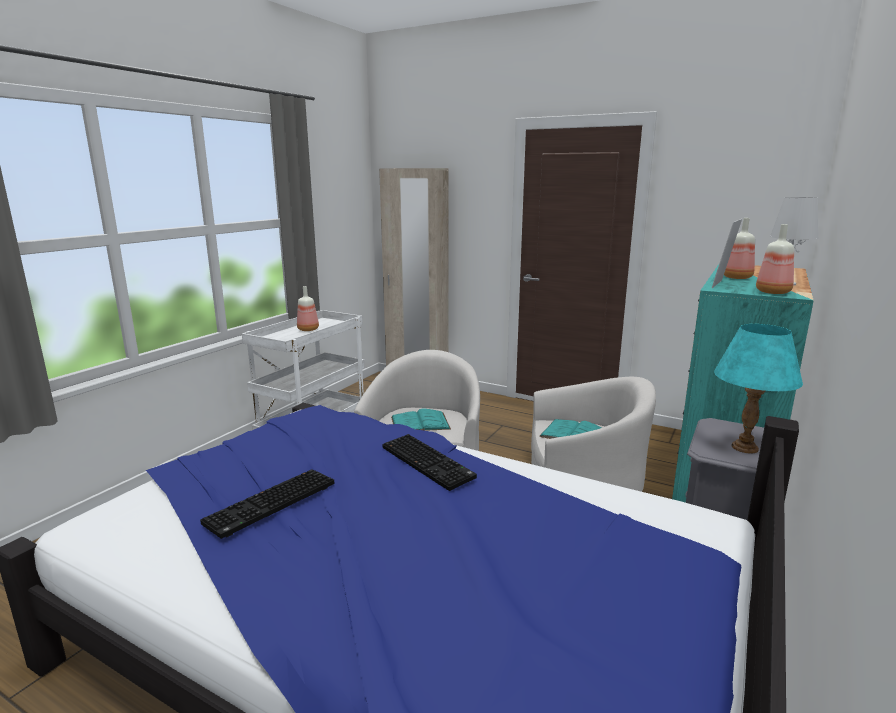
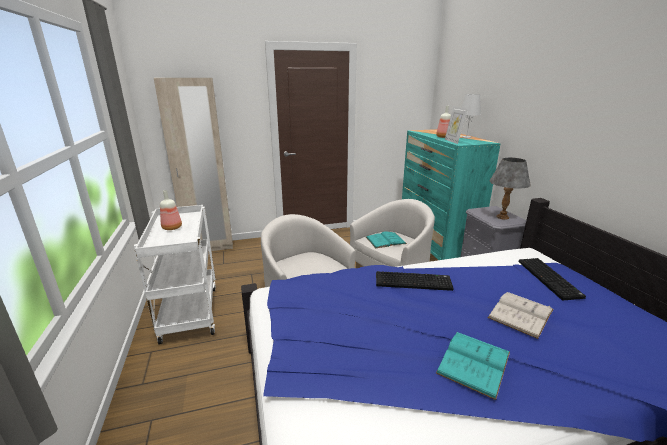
camera: 45 degrees left, 5 degrees up
(271, 504) = (406, 353): keyboard -> keyboard (550, 279)
(420, 423) = (306, 267): turquoise book -> turquoise book (474, 362)
(466, 552) = (520, 313): none -> white book
(744, 448) = (502, 217): turquoise table lamp -> grey table lamp
(773, 292) = (479, 142): bottle -> none

